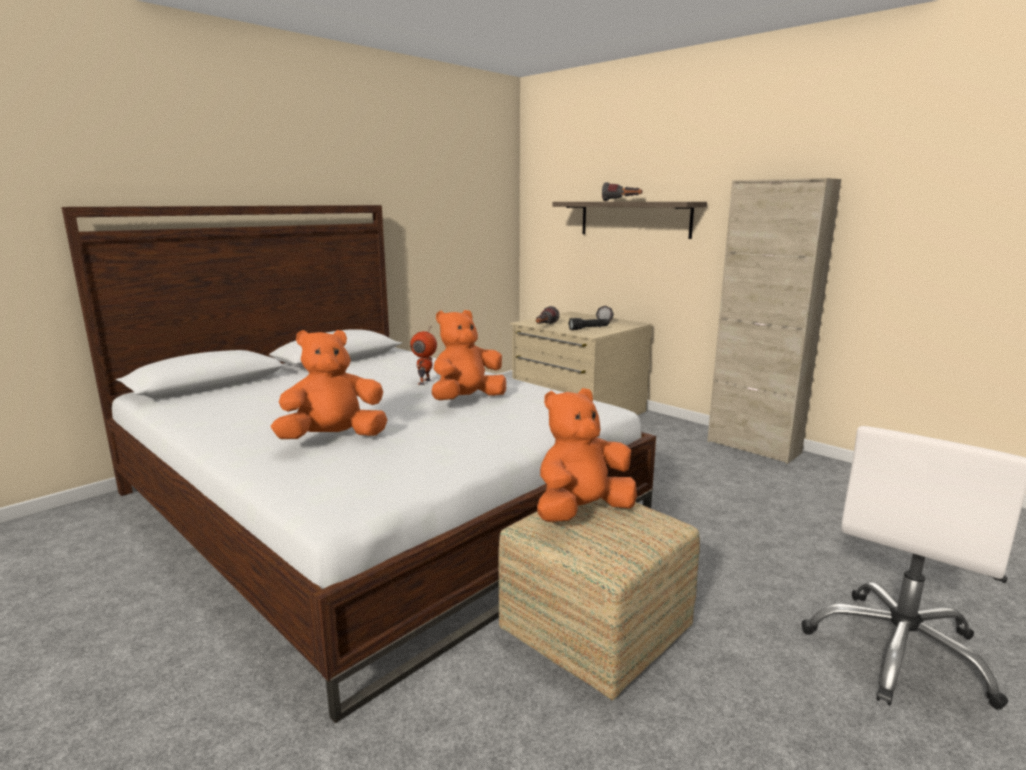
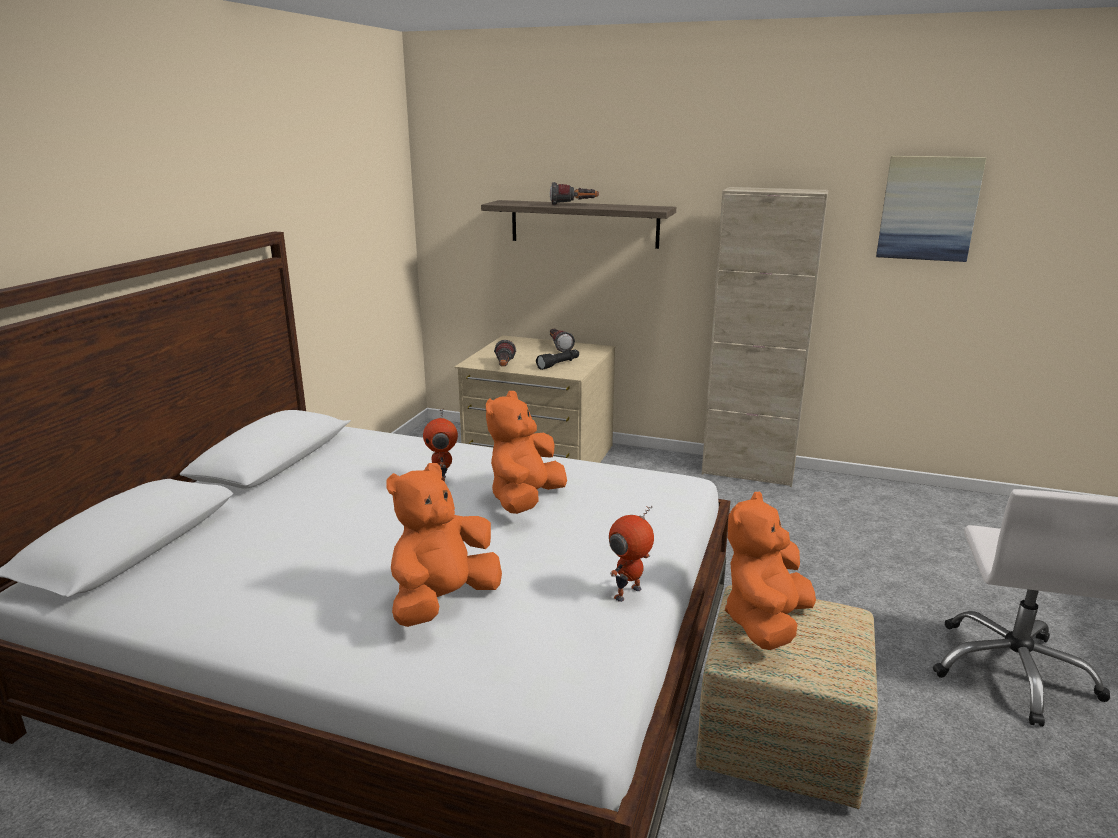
camera: 25 degrees left, 5 degrees up
(466, 460) = (629, 594): none -> toy robot
(947, 194) = (928, 208): none -> picture

